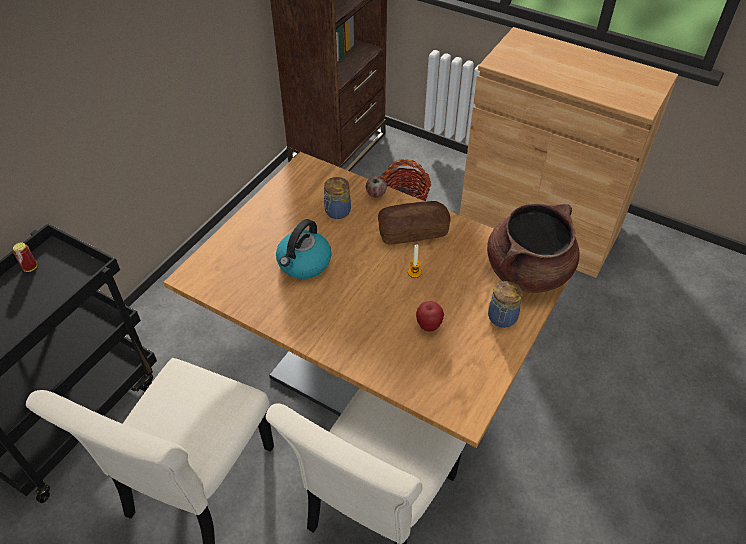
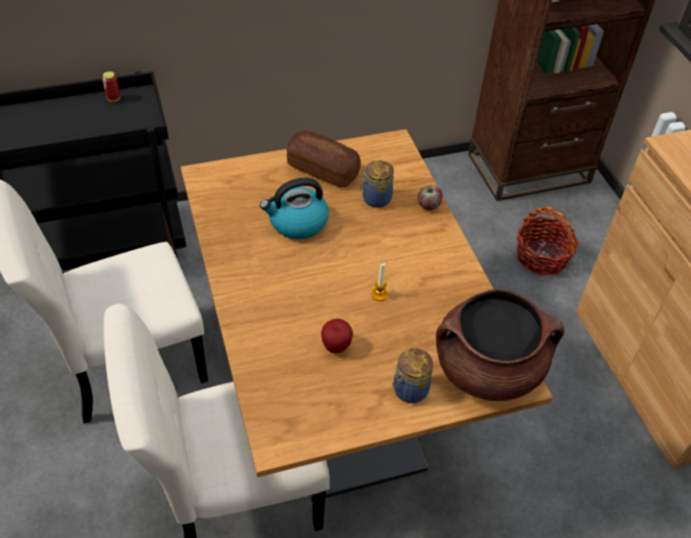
camera: 40 degrees right, 0 degrees up
(413, 232) = (421, 260): bread -> bread (323, 169)

